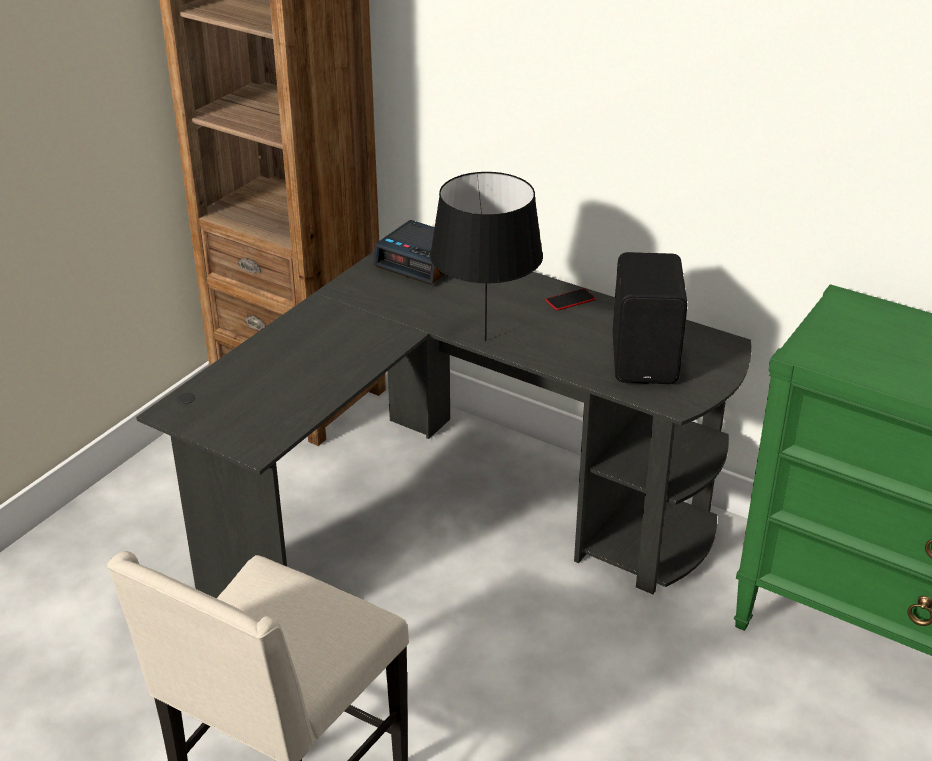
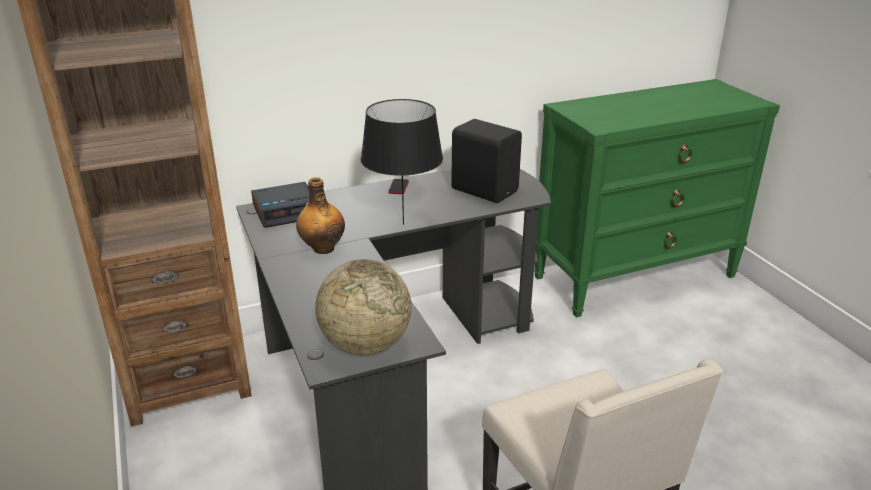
camera: 55 degrees left, 5 degrees down
(224, 419) = (365, 345): none -> globe
(375, 316) = (322, 248): none -> bottle

